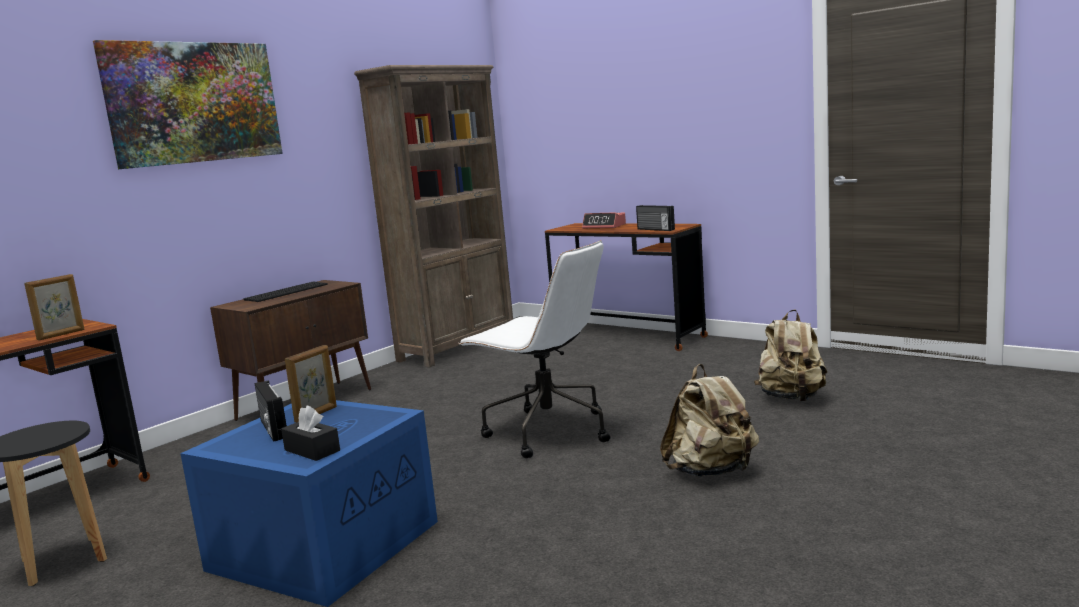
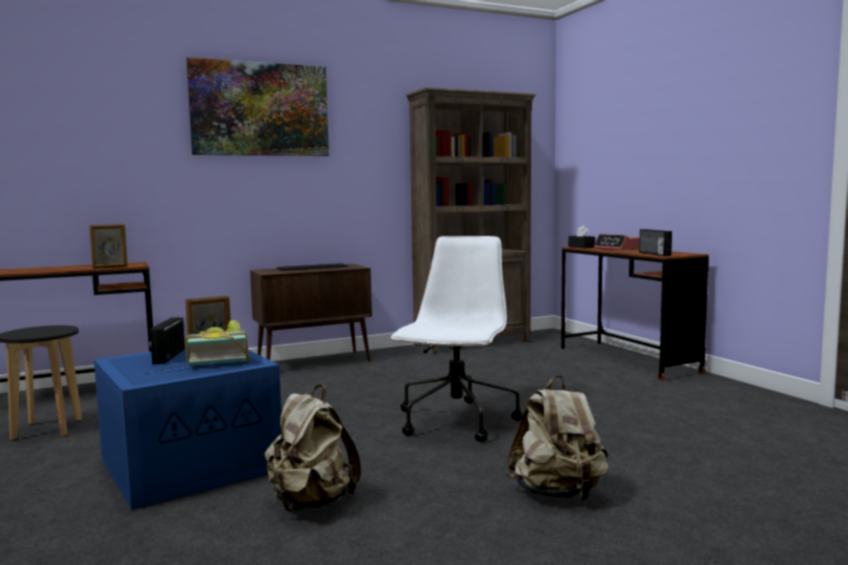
camera: 25 degrees right, 5 degrees down
(312, 450) = (159, 375): black tissue box -> black tissue box (581, 247)
(345, 420) = (218, 360): none -> book
(547, 432) = (456, 422): white office chair -> white office chair turned 135 degrees counterclockwise
(792, 398) = (728, 447): beige backpack -> beige backpack (311, 503)

